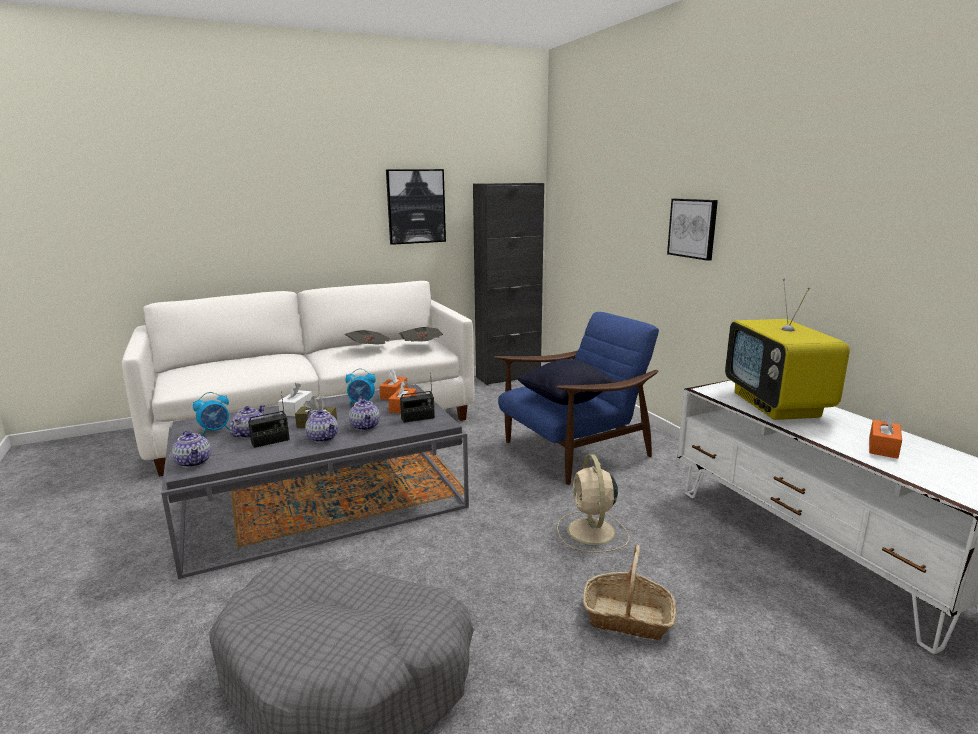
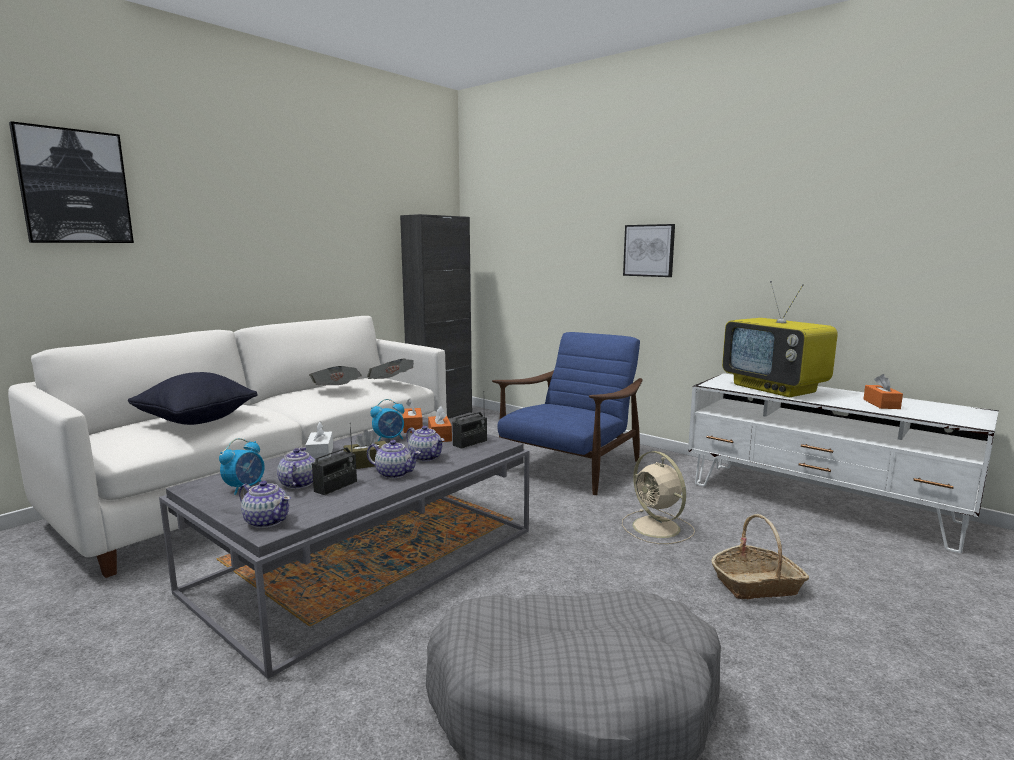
camera: 25 degrees left, 5 degrees down
(416, 206) = (346, 237): picture -> picture (74, 187)
(566, 400) = (574, 414): black pillow -> black pillow (197, 420)

